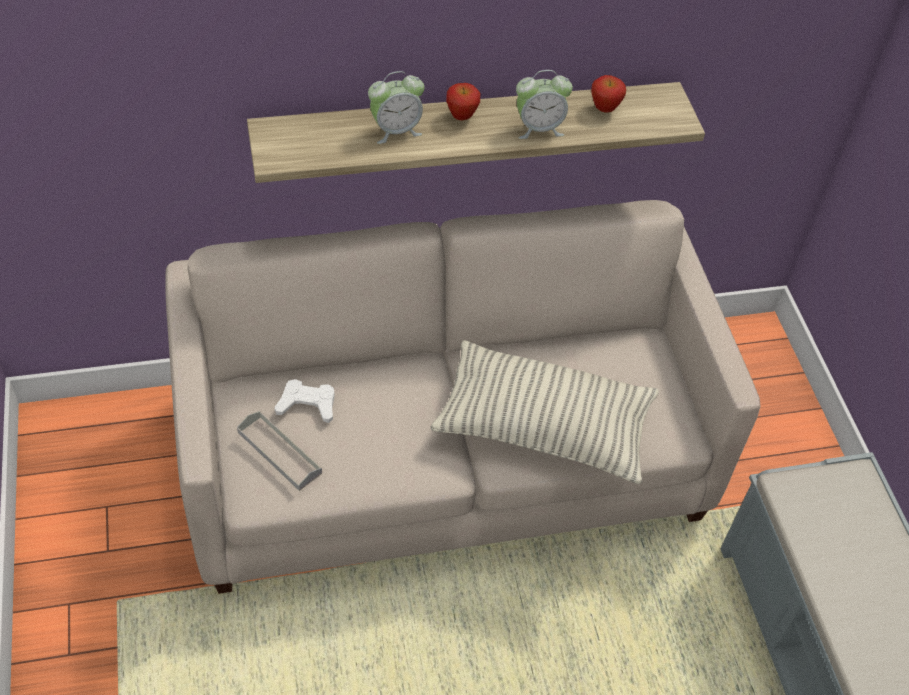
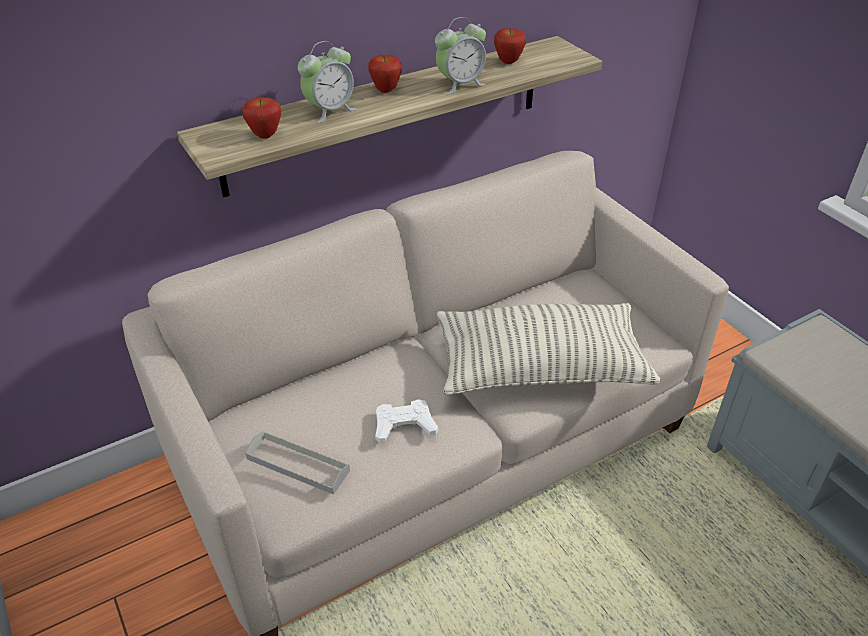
camera: 15 degrees left, 10 degrees down
(307, 404) = (308, 412): white game controller -> white game controller (404, 425)
(323, 147) = (265, 135): none -> apple

